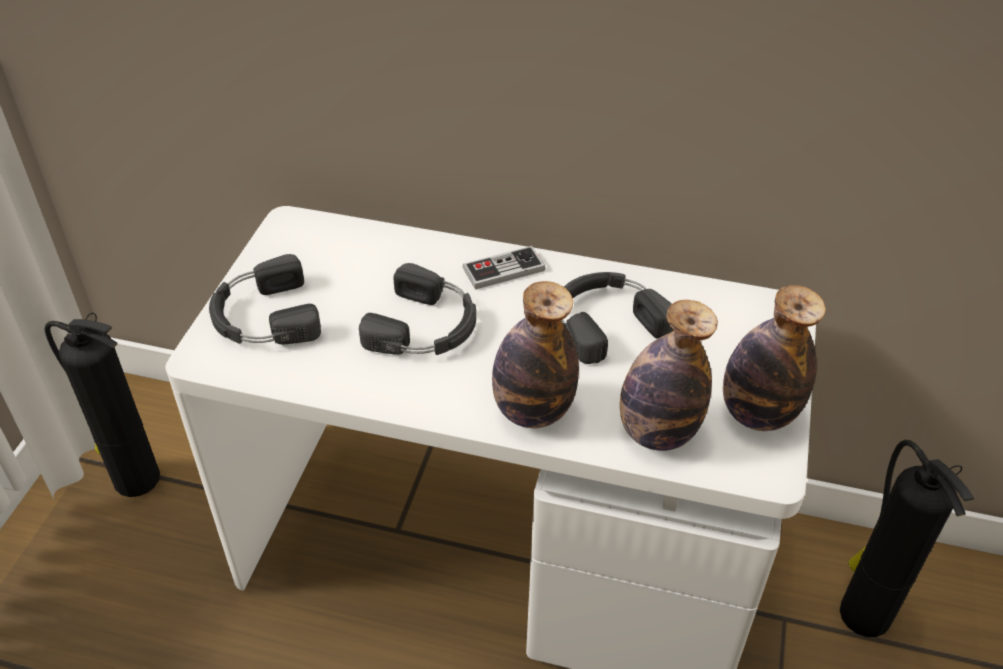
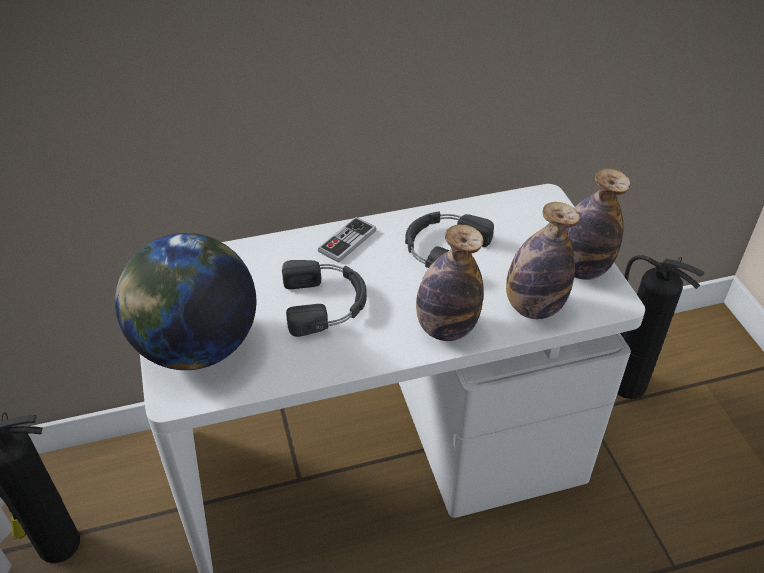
camera: 30 degrees left, 0 degrees up
(263, 316) = (196, 346): black headphones -> globe

